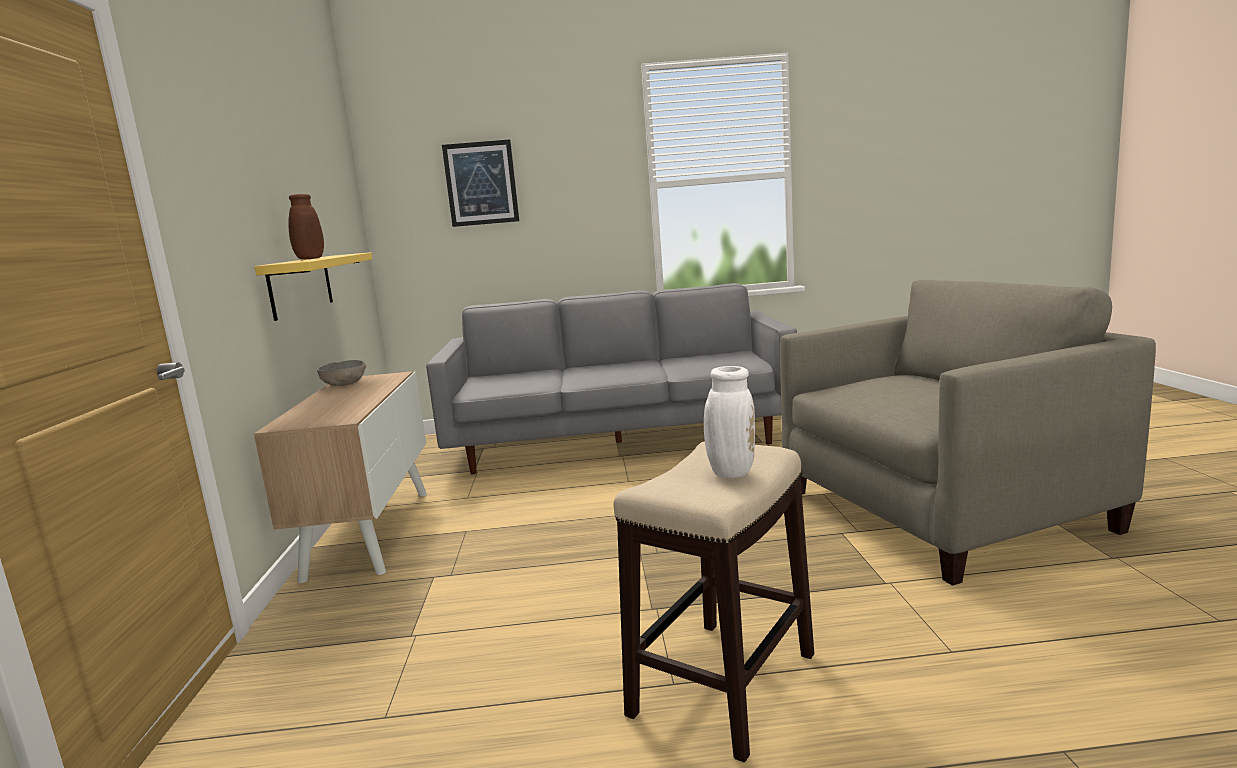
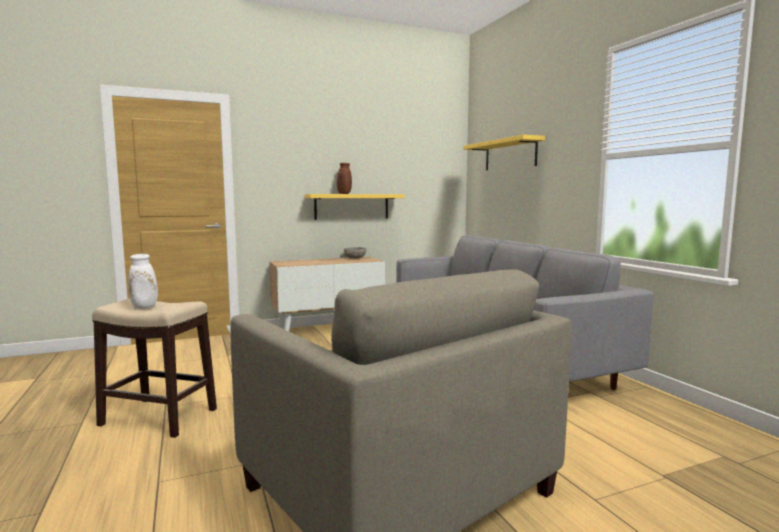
camera: 70 degrees right, 5 degrees down
(481, 183) = (510, 155): picture -> yellow shelf

